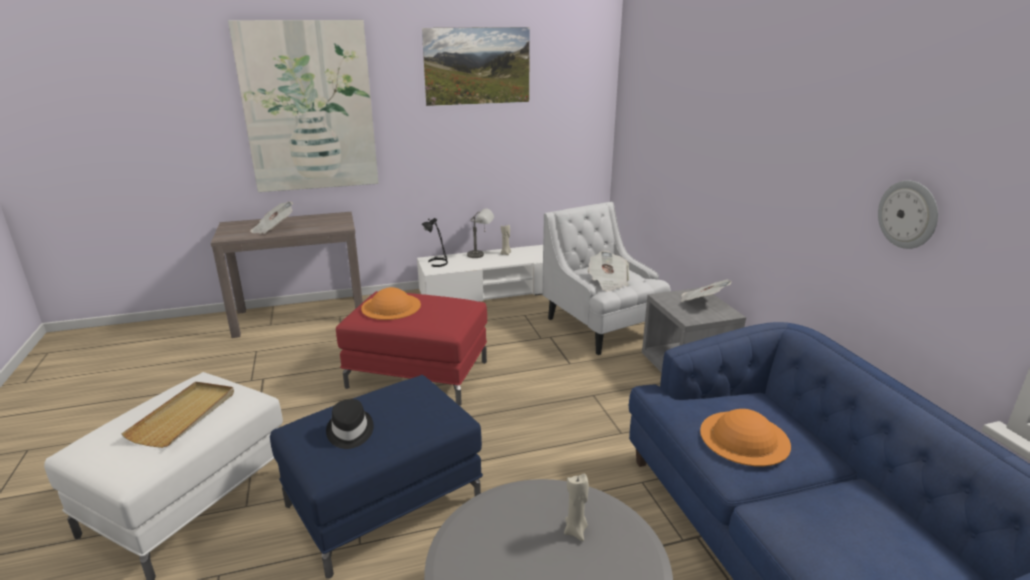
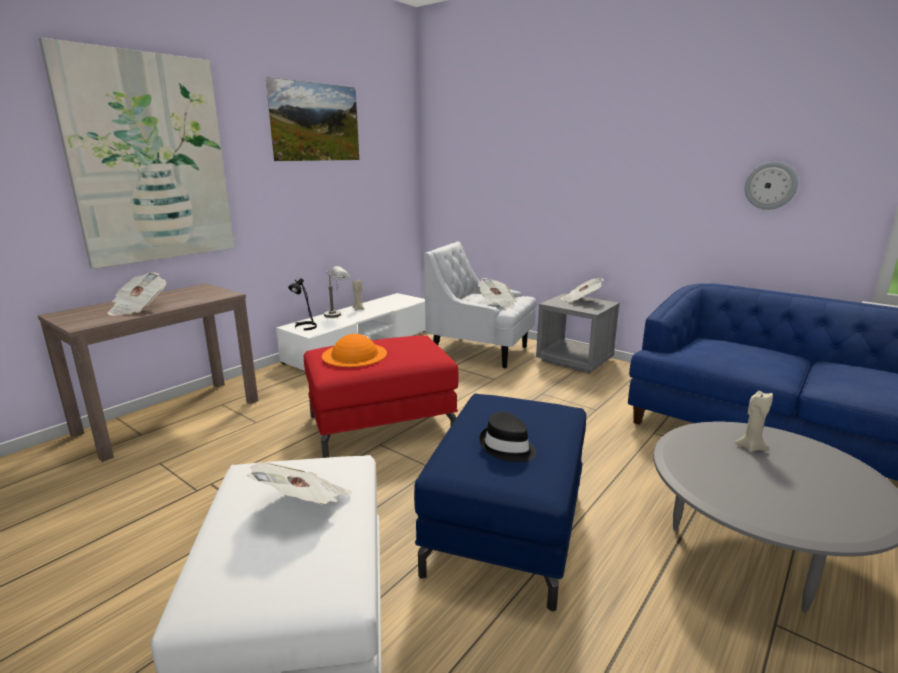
camera: 35 degrees left, 5 degrees down
(184, 416) = (304, 504): beige tray -> newspaper
(744, 437) = (749, 357): orange hat -> none

